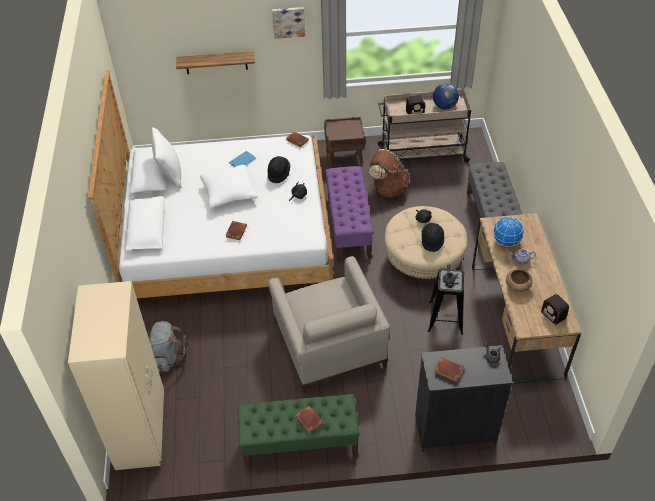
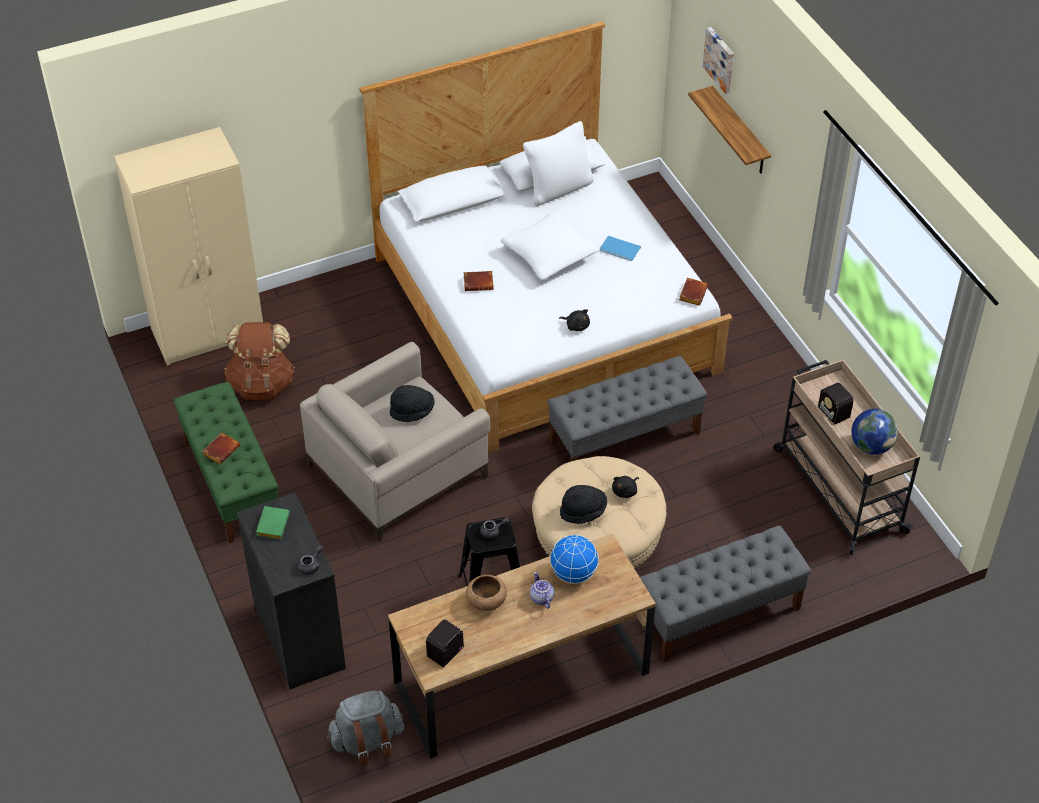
camera: 70 degrees right, 0 degrees up
(167, 357) = (319, 321): grey backpack -> grey backpack (367, 741)
(278, 174) = (611, 293): black hat -> black hat (412, 411)
(288, 21) = (806, 152): picture -> picture (720, 59)
(344, 157) = (776, 395): brown nightstand -> none
(348, 226) = (625, 437): purple bench -> grey bench
(388, 189) = (731, 465): brown backpack -> brown backpack (262, 384)
(447, 371) = (272, 524): brown book -> green book

